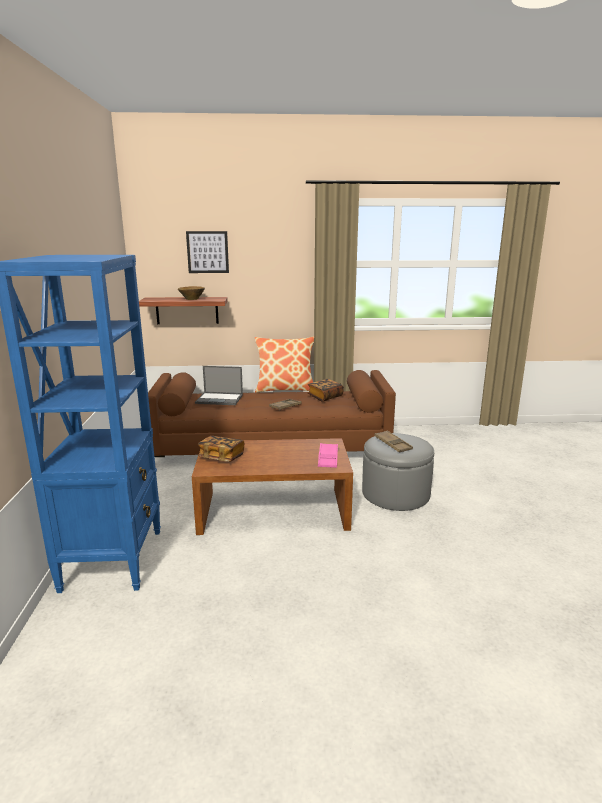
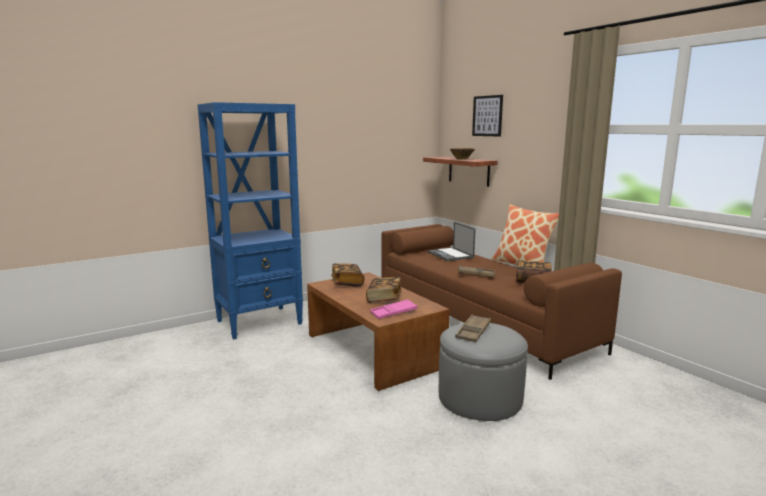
camera: 60 degrees right, 5 degrees down
(289, 453) = (384, 298): none -> book

